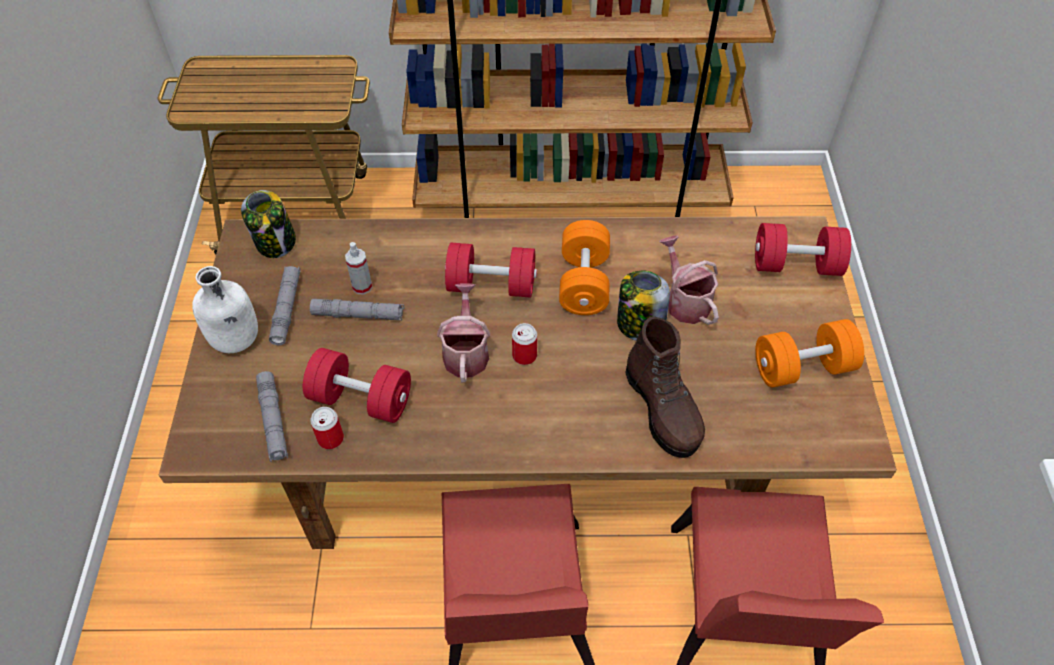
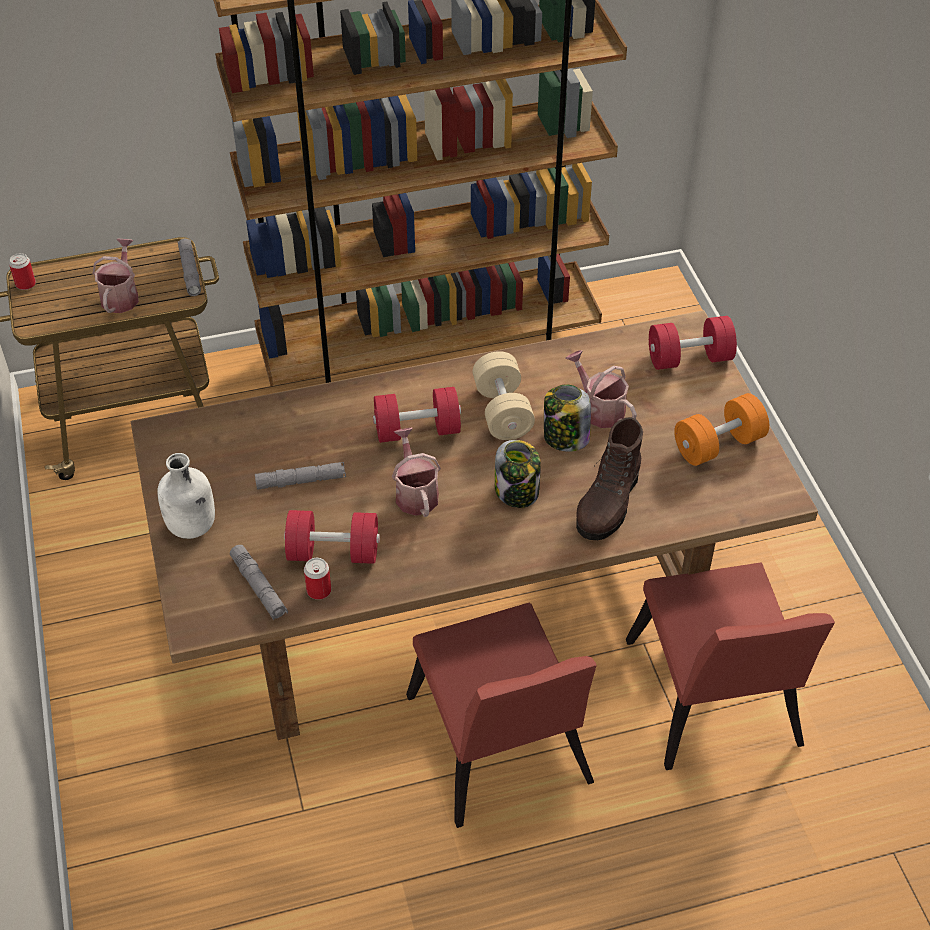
camera: 15 degrees left, 5 degrees down
(273, 99) = (121, 296): none -> watering can
(276, 242) = (192, 432): jar -> jar (517, 491)
(286, 309) = (229, 489): grey flashlight -> grey flashlight (190, 271)
(362, 286) = (294, 455): spray bottle -> none
(524, 355) = (470, 485): can -> can (25, 284)
(583, 282) = (502, 411): orange dumbbell -> beige dumbbell
(663, 409) = (608, 504): brown boot -> brown boot turned 60 degrees clockwise

